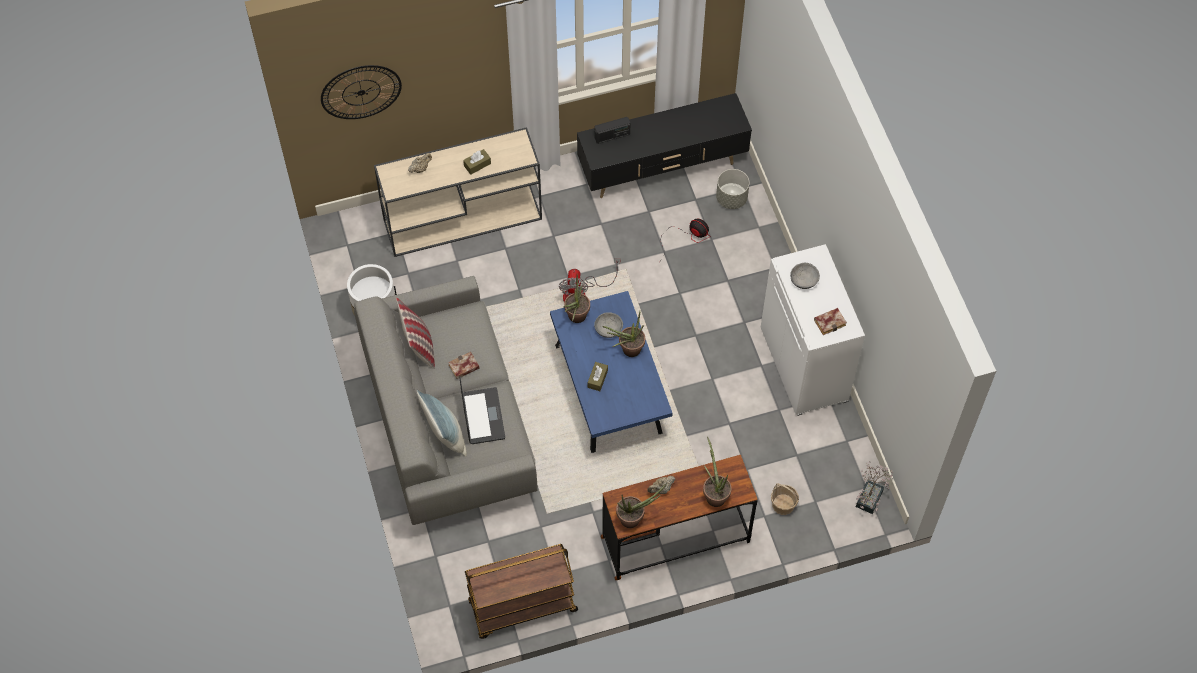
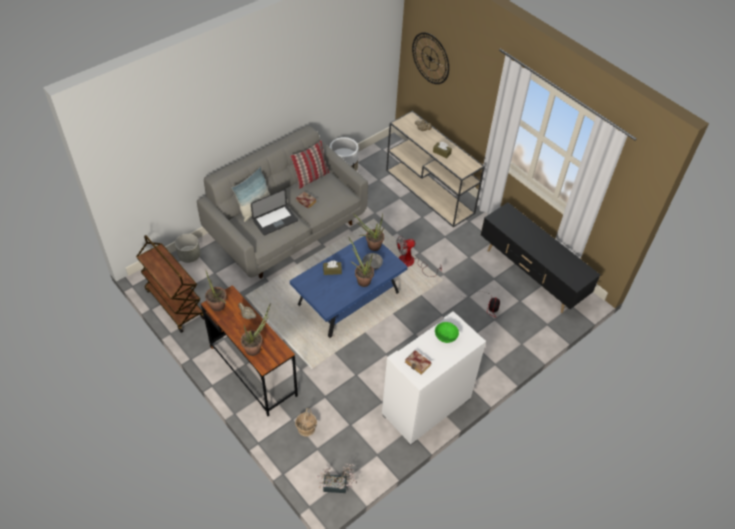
camera: 65 degrees right, 10 degrees down
(612, 136) = (517, 219): radio -> none
(731, 198) = (534, 320): grey planter -> grey planter (189, 256)
(803, 280) = (445, 336): grey bowl -> green bowl

